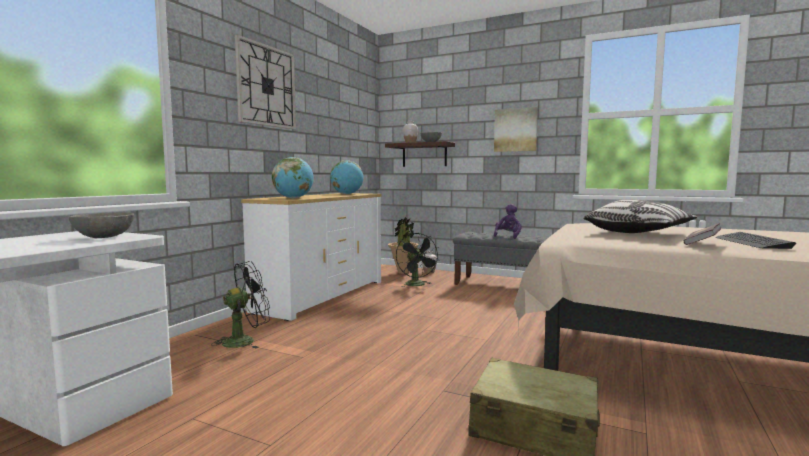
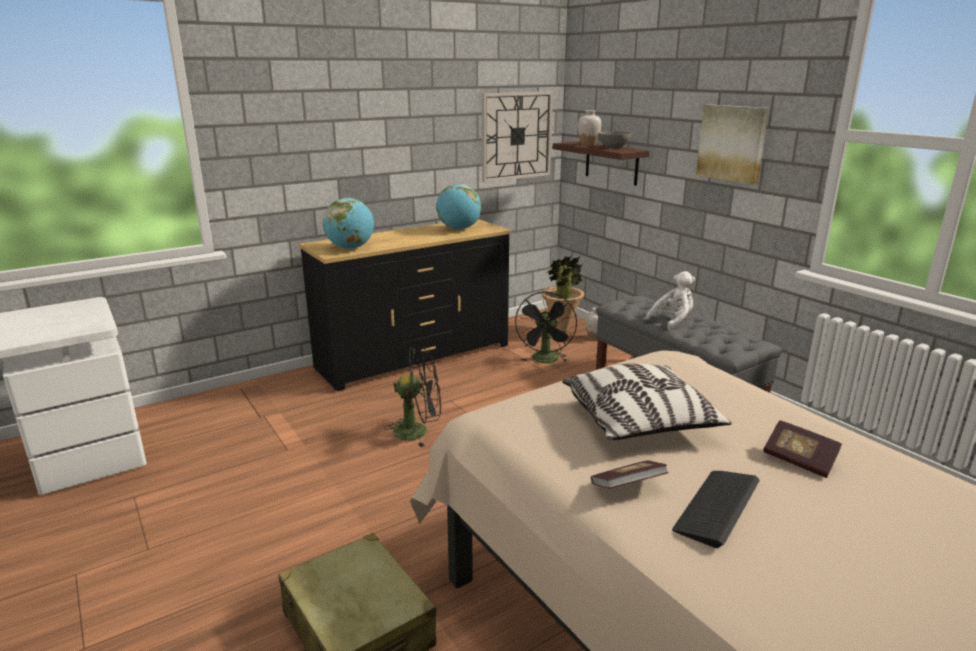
camera: 30 degrees right, 15 degrees up
(104, 237) = (72, 323): grey bowl -> none
(245, 341) = (268, 410): black fan -> black fan (418, 431)
(266, 86) = (337, 95): wall clock -> wall clock (516, 136)
(321, 296) = (414, 356): white dresser -> black dresser
(508, 236) = (673, 321): purple plush toy -> white plush toy
(731, 232) = (799, 460): none -> book

